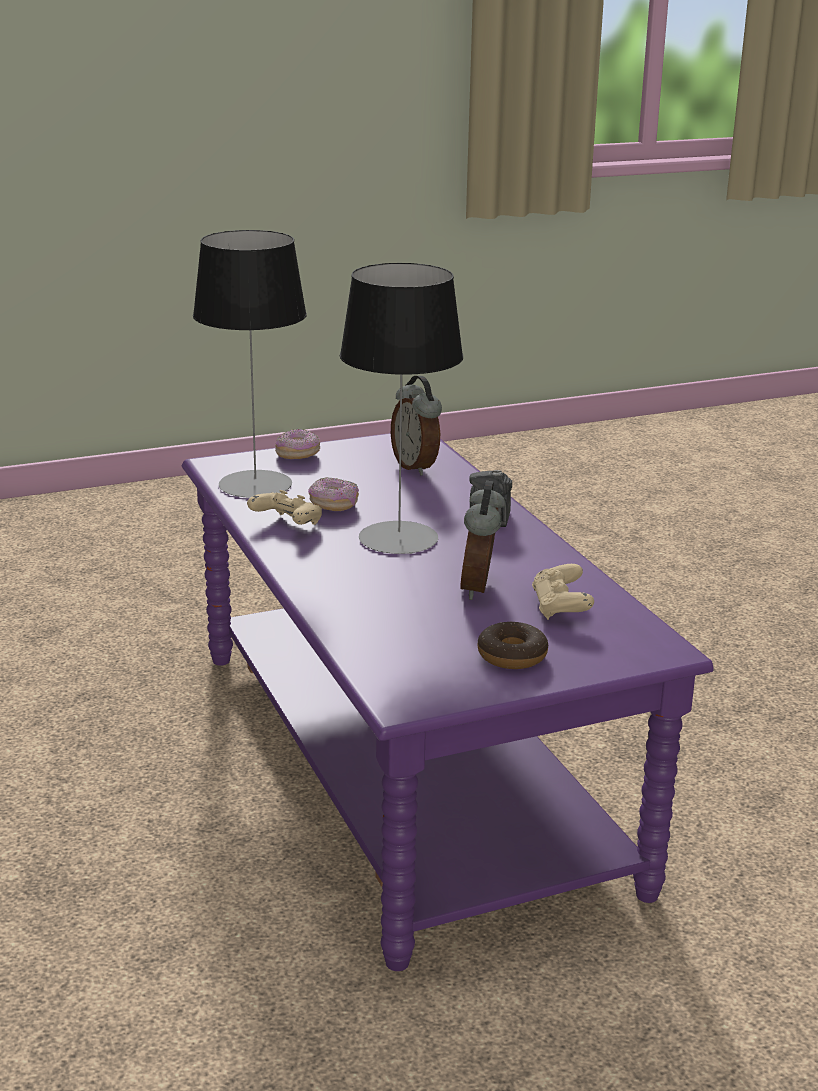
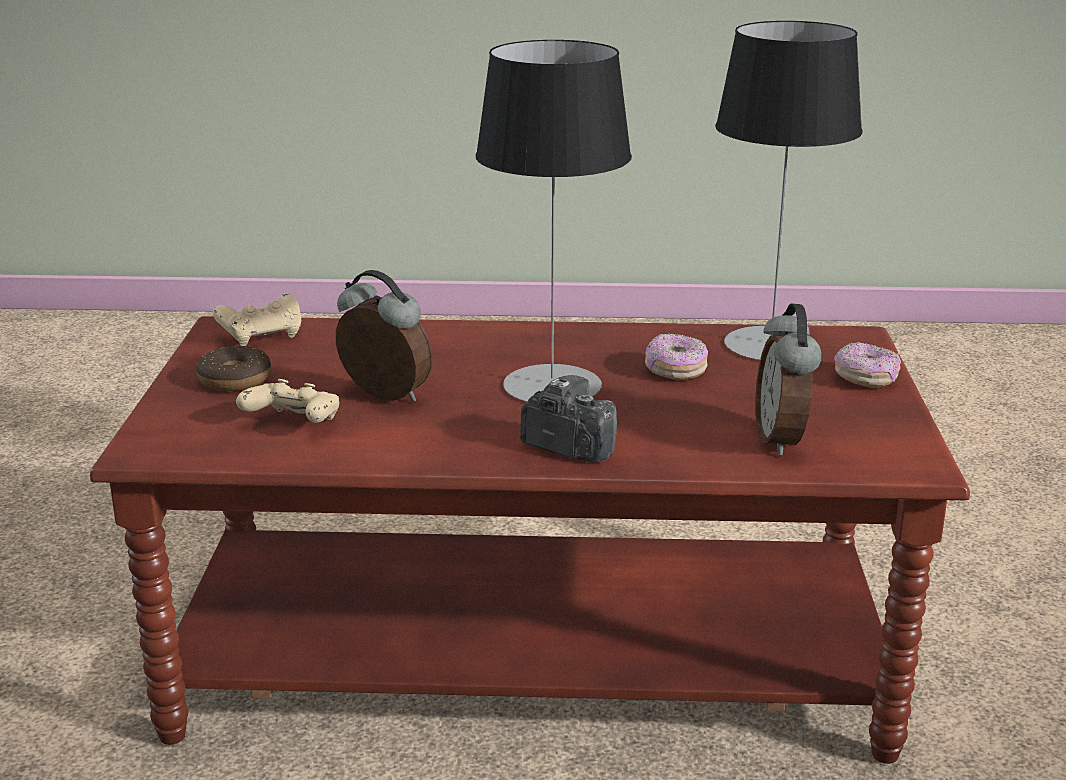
camera: 115 degrees right, 0 degrees up
(287, 524) = (636, 342): beige game controller -> beige game controller (262, 336)
(406, 765) = (530, 654): purple coffee table -> brown coffee table
(416, 467) = (782, 440): alarm clock -> alarm clock turned 90 degrees counterclockwise

